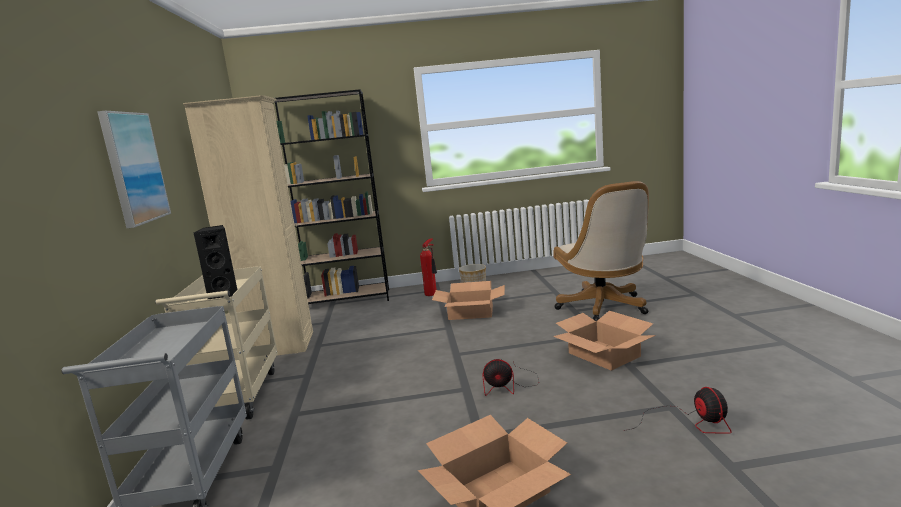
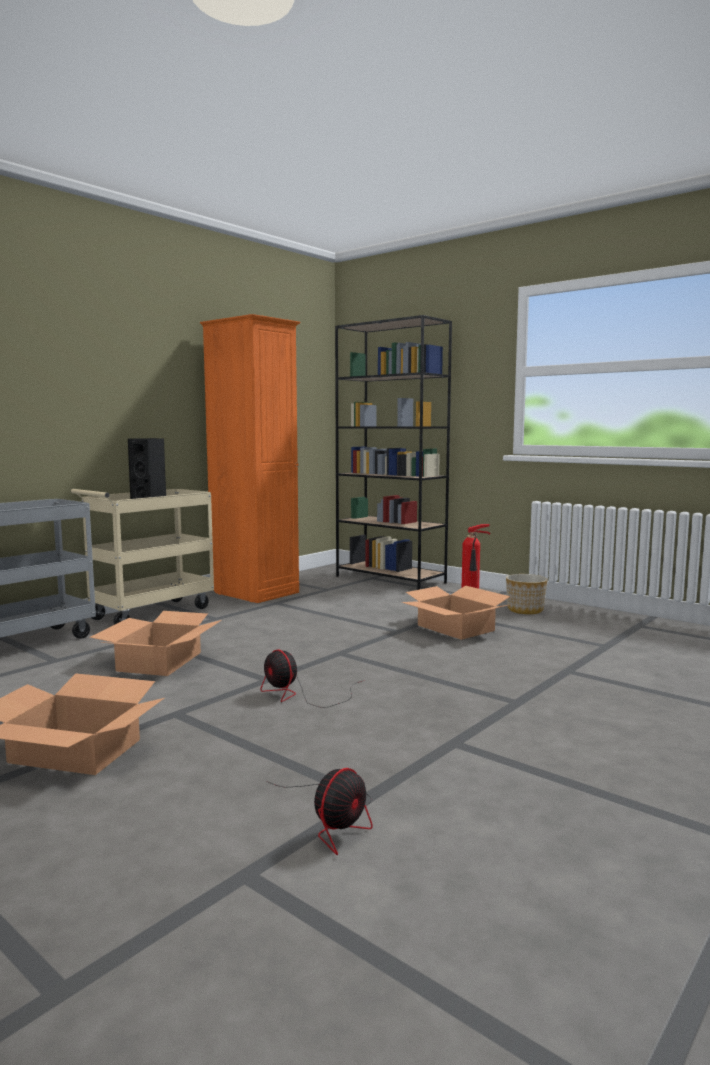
camera: 45 degrees right, 5 degrees down
(134, 168) = (91, 371): picture -> none
(278, 345) = (256, 592): beige cabinet -> orange cabinet
(604, 355) = (459, 721): cardboard box -> cardboard box (159, 661)
(605, 309) = (612, 685): office chair -> none

